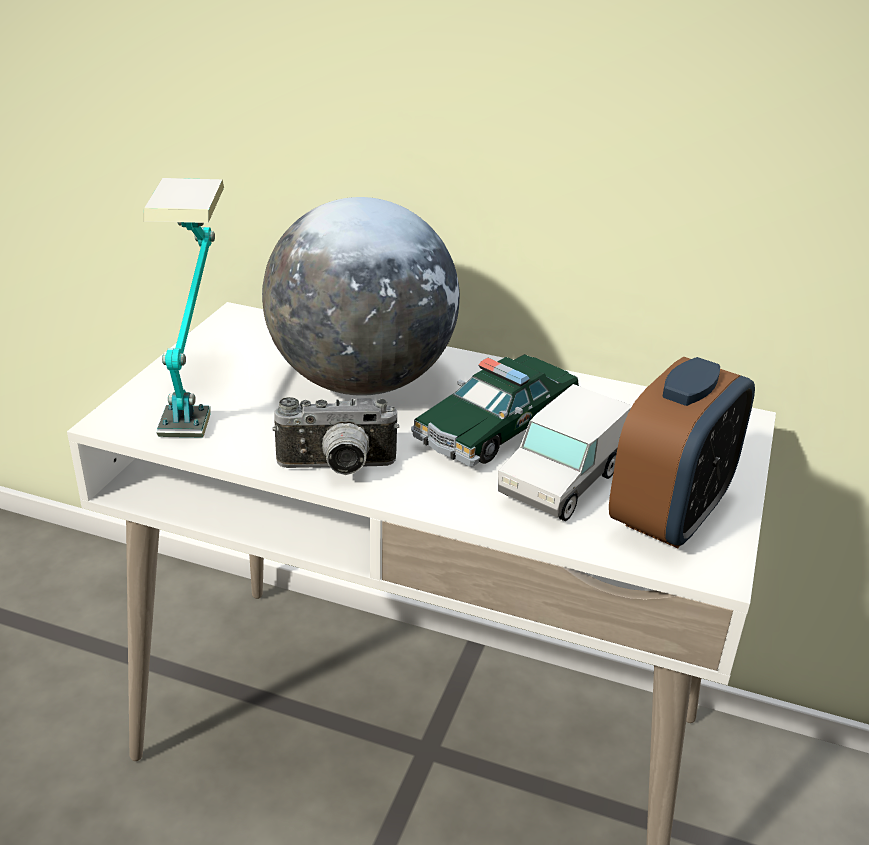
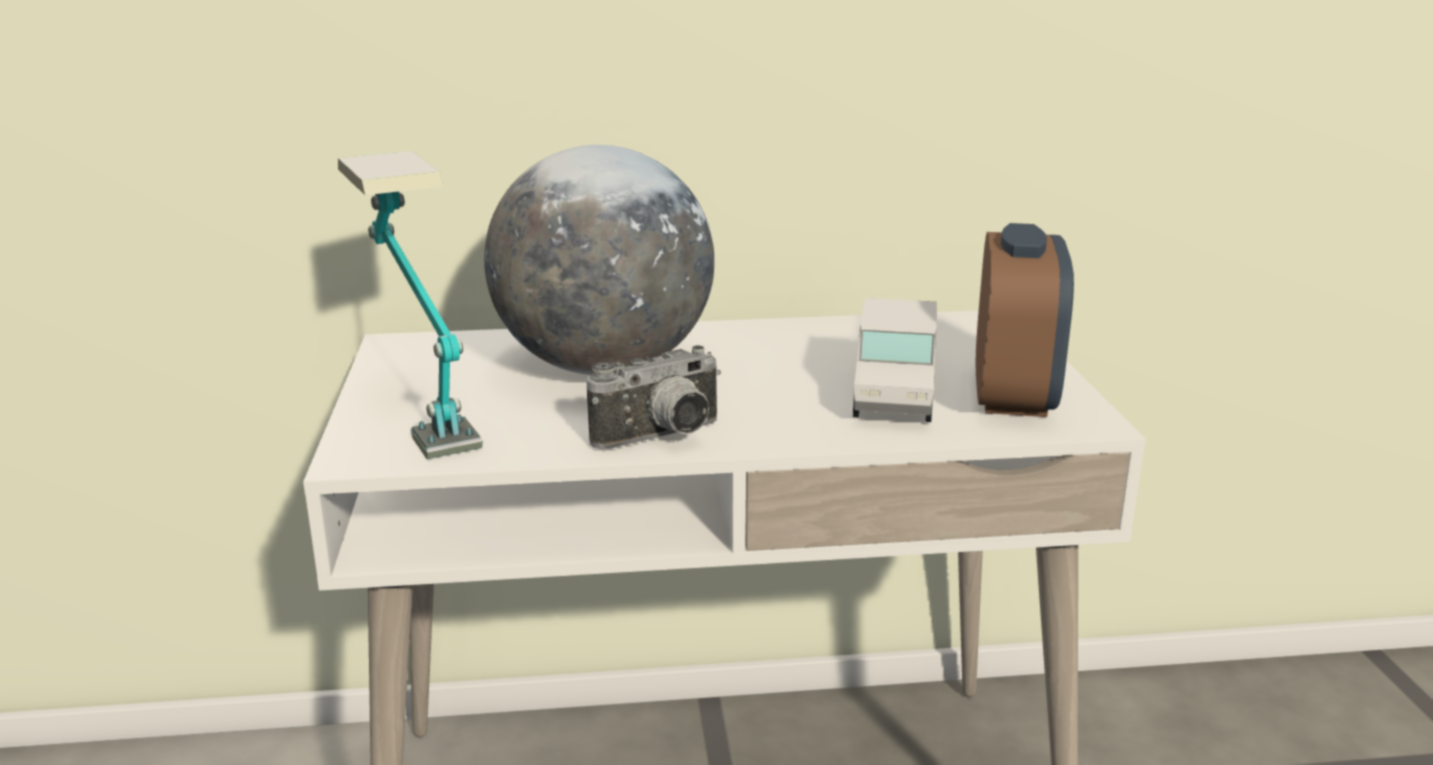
camera: 25 degrees left, 10 degrees down
(497, 426) = (783, 371): toy car -> none

